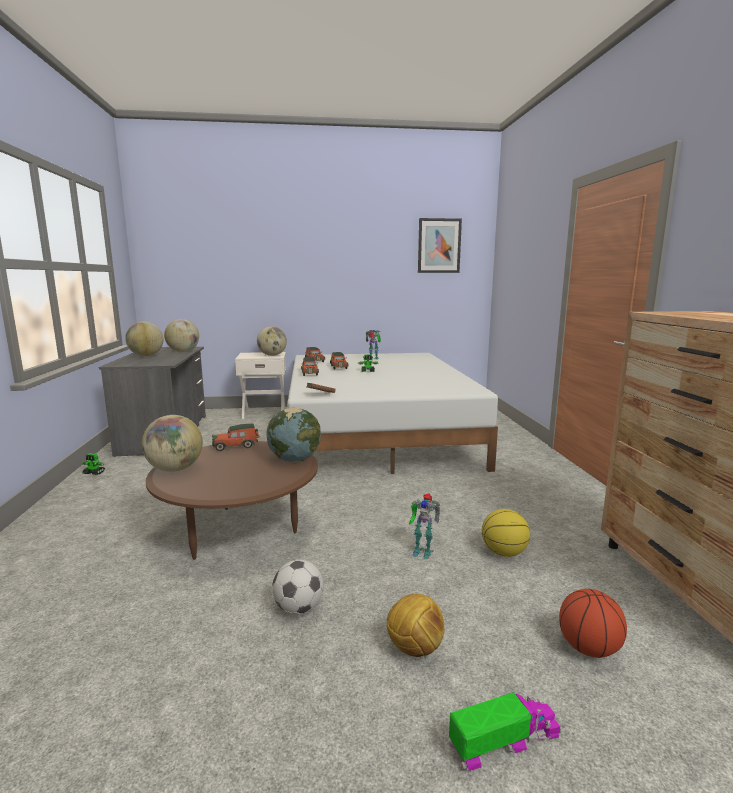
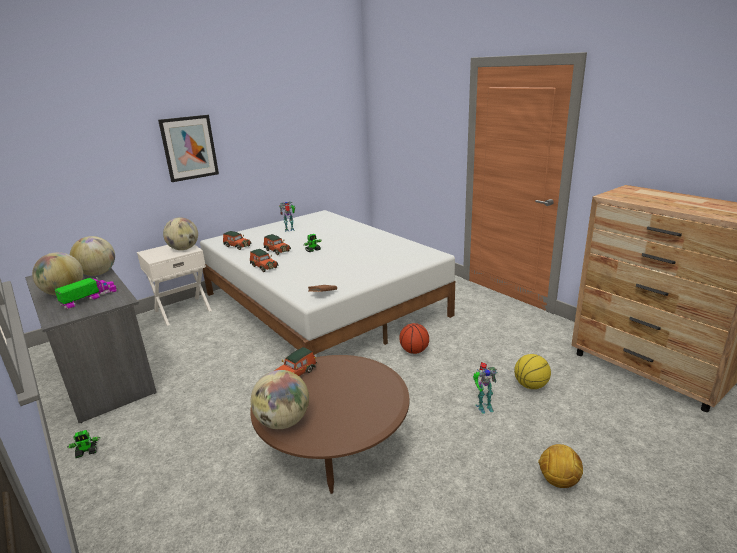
camera: 30 degrees left, 10 degrees up
(295, 459) = (369, 370): globe -> none
(298, 608) = (461, 492): football -> none
(439, 246) = (320, 104): picture -> picture (189, 148)
(503, 741) = (653, 511): toy truck -> toy truck (89, 298)
(588, 648) = (633, 433): basketball -> basketball (414, 351)

